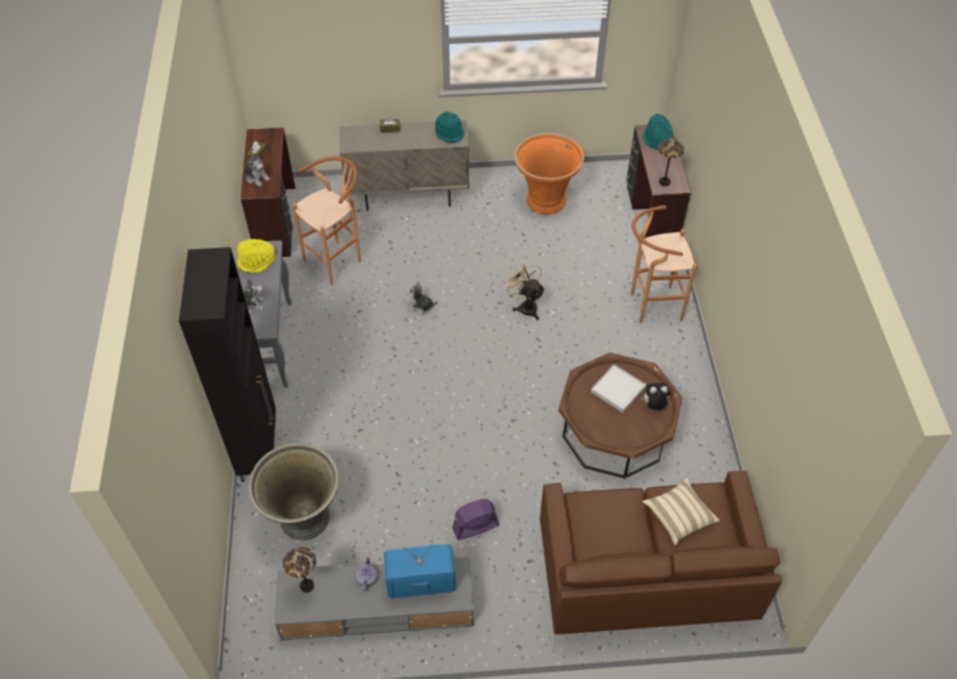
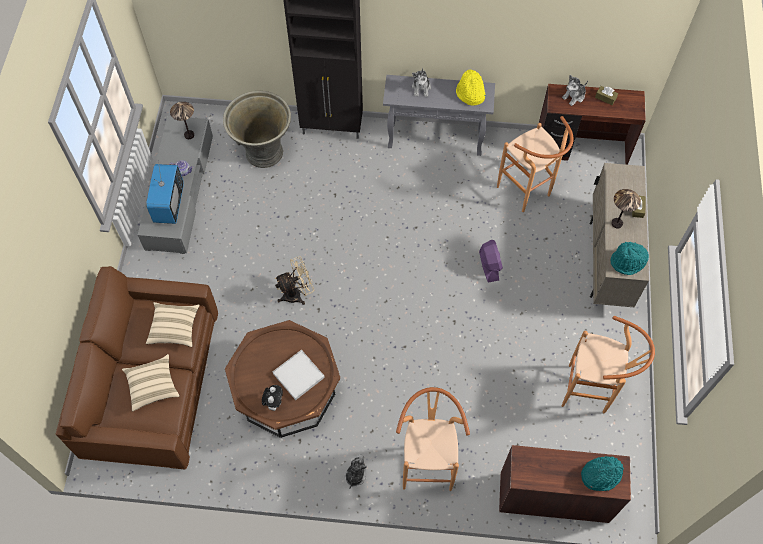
camera: 100 degrees right, 10 degrees up
(420, 307) = (459, 254): plush toy -> plush toy (355, 474)
(475, 527) = (225, 264): purple fan -> purple fan (489, 265)
(525, 306) = (446, 343): beige fan -> beige fan (297, 294)
(545, 200) = (592, 392): orange planter -> brown stool
(603, 512) = (174, 328): none -> beige pillow
(664, 182) = (529, 463): table lamp -> table lamp (616, 223)

